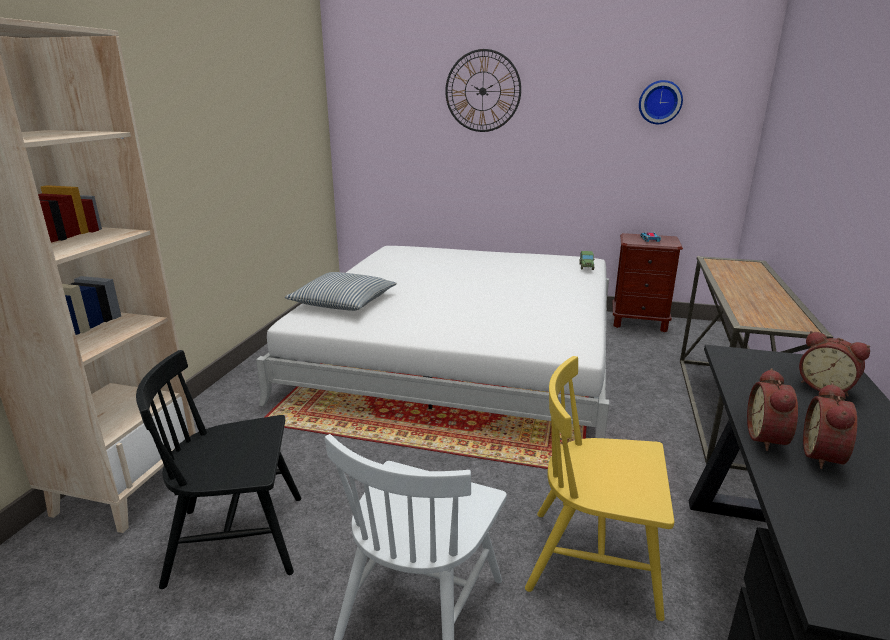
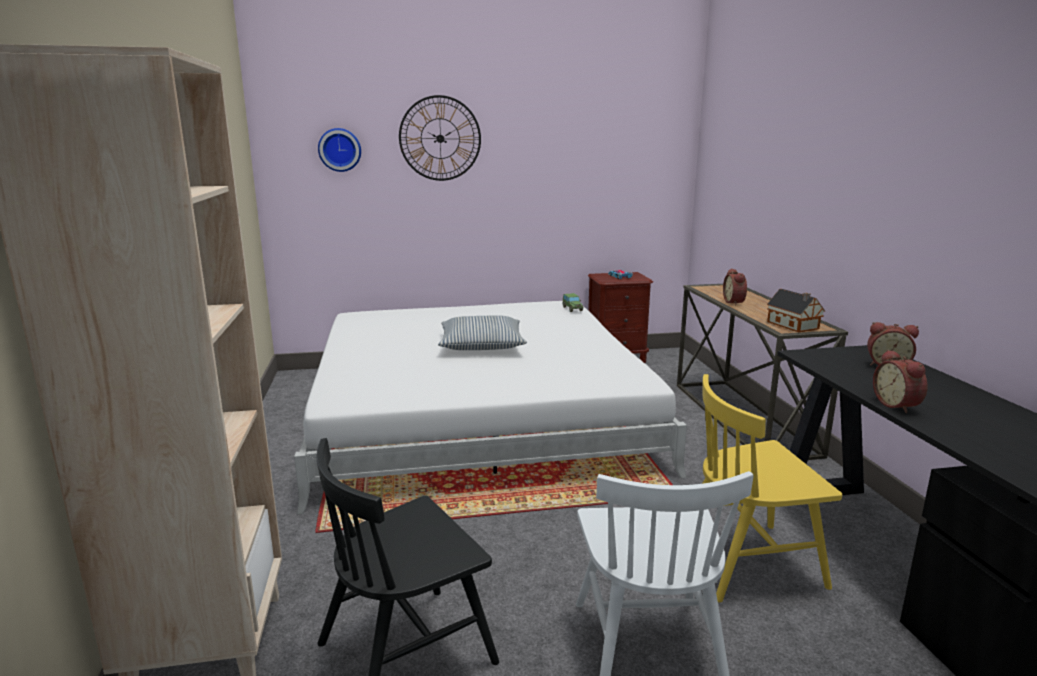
camera: 25 degrees left, 5 degrees down
(343, 302) = (364, 375): pillow -> pillow (481, 344)
(660, 102) = (612, 148): wall clock -> wall clock (340, 150)
(767, 319) = (794, 326): none -> toy house
(825, 457) = (941, 408): alarm clock -> alarm clock (735, 302)

